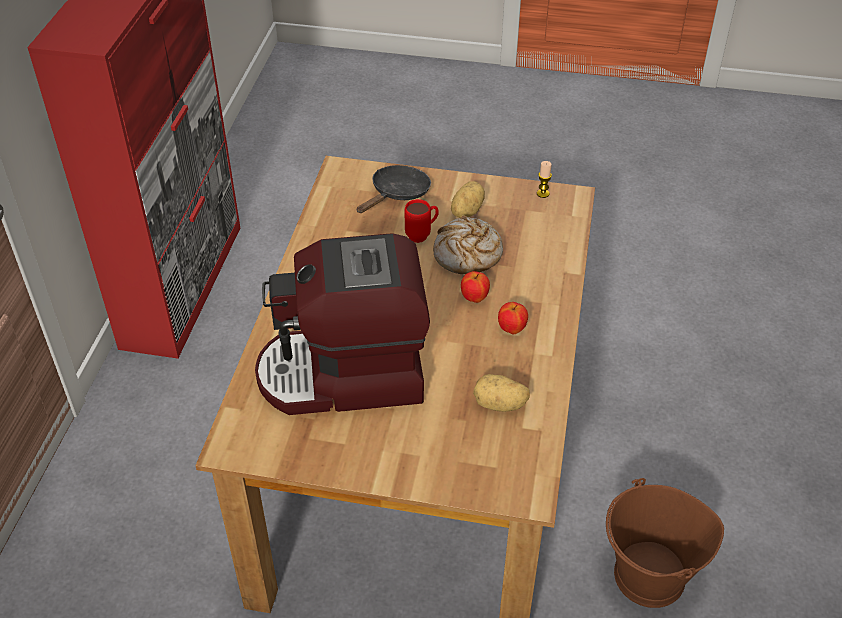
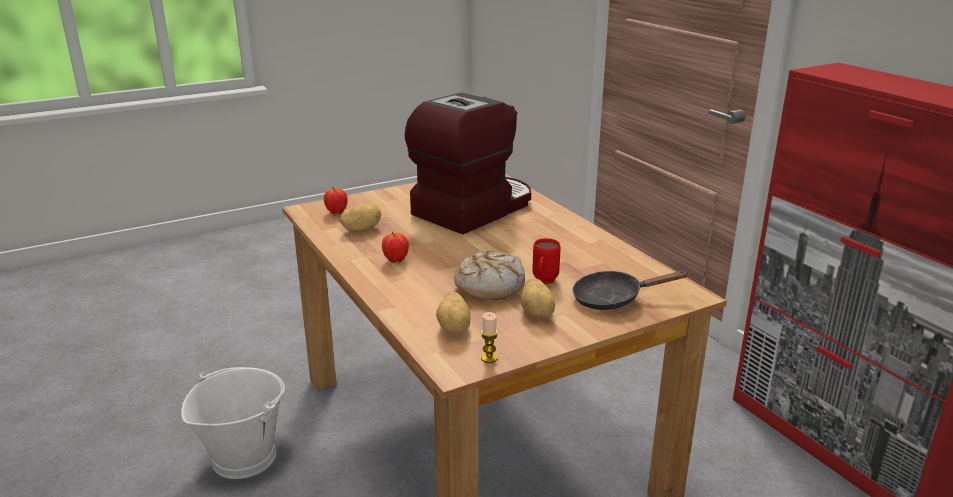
camera: 140 degrees right, 20 degrees down
(397, 194) = (613, 299): black frying pan -> black frying pan turned 90 degrees clockwise
(474, 298) = (446, 265): apple -> apple (336, 212)
(539, 228) = (455, 327): none -> potato
(649, 577) = (244, 457): brown bucket -> white bucket

